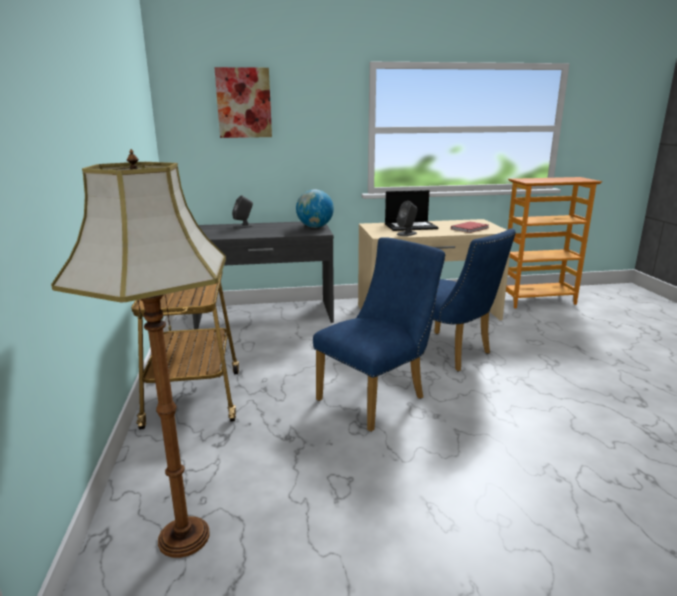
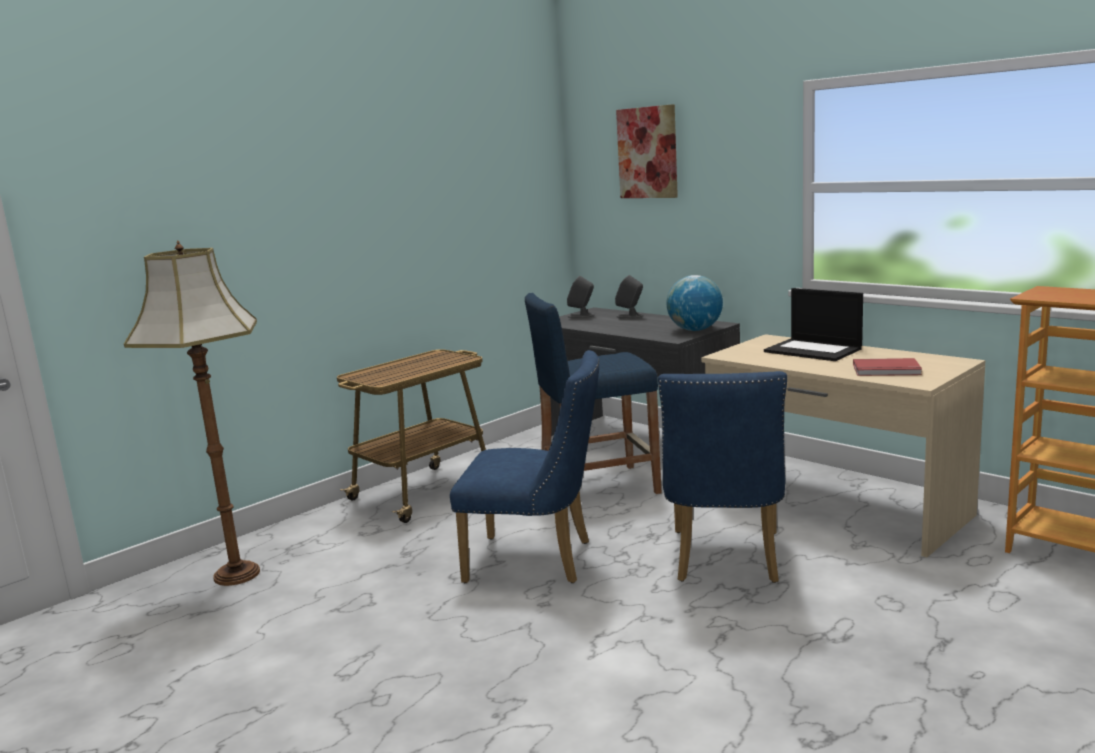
camera: 55 degrees right, 5 degrees down
(304, 346) = (597, 487): none -> blue stool
(407, 233) = (765, 359): grey speaker -> grey speaker (581, 316)

